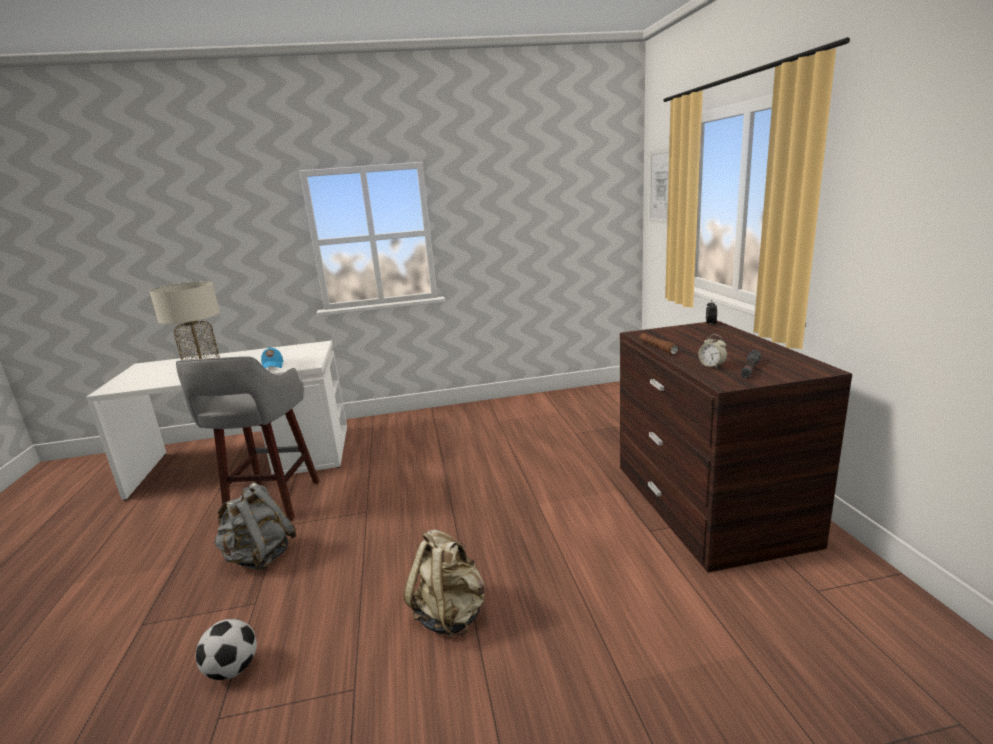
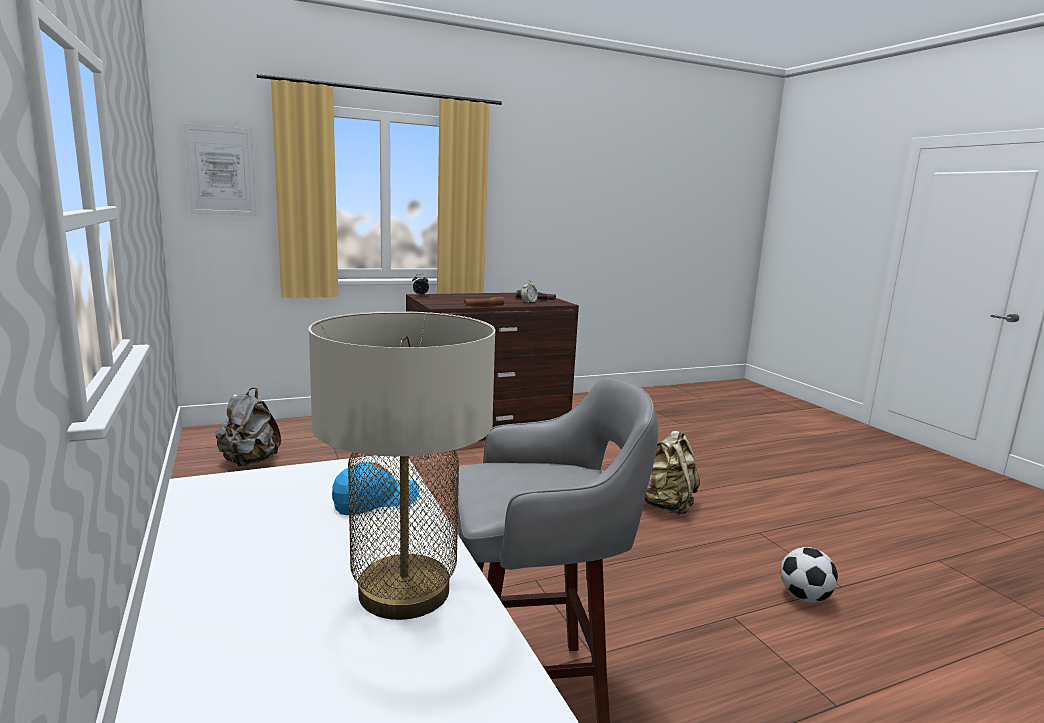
camera: 105 degrees left, 5 degrees down
(260, 557) = (666, 646): grey backpack -> grey backpack (249, 462)

